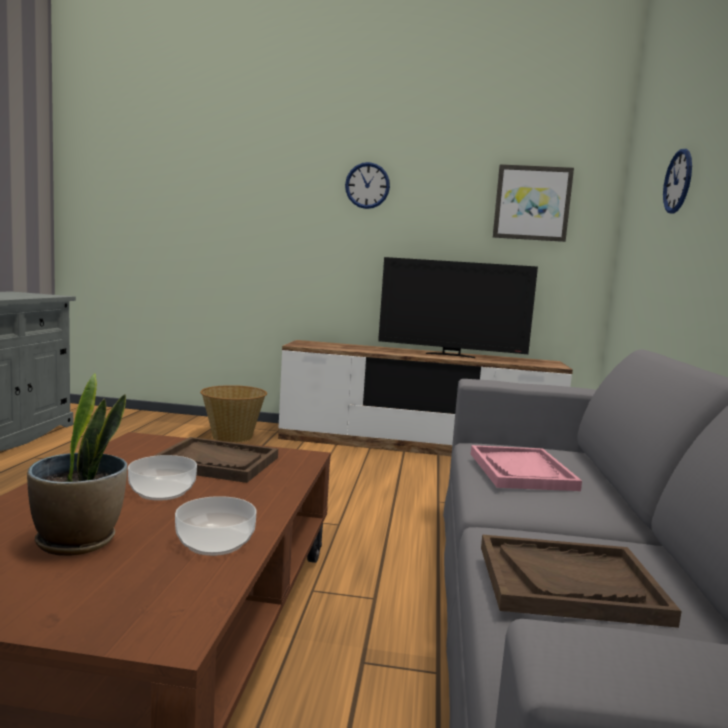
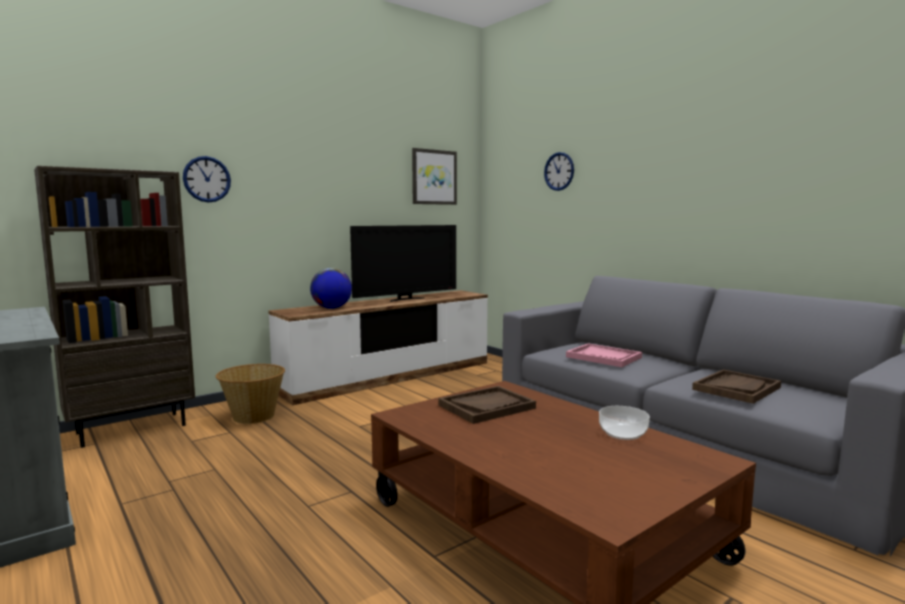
camera: 45 degrees left, 0 degrees up
(79, 541) = (588, 460): potted plant -> none
(155, 418) = (132, 429): none -> brown bookcase
(162, 492) = (526, 429): bowl -> none
(347, 347) = (331, 308): none -> globe
(367, 185) = (317, 163): wall clock -> wall clock (207, 179)

